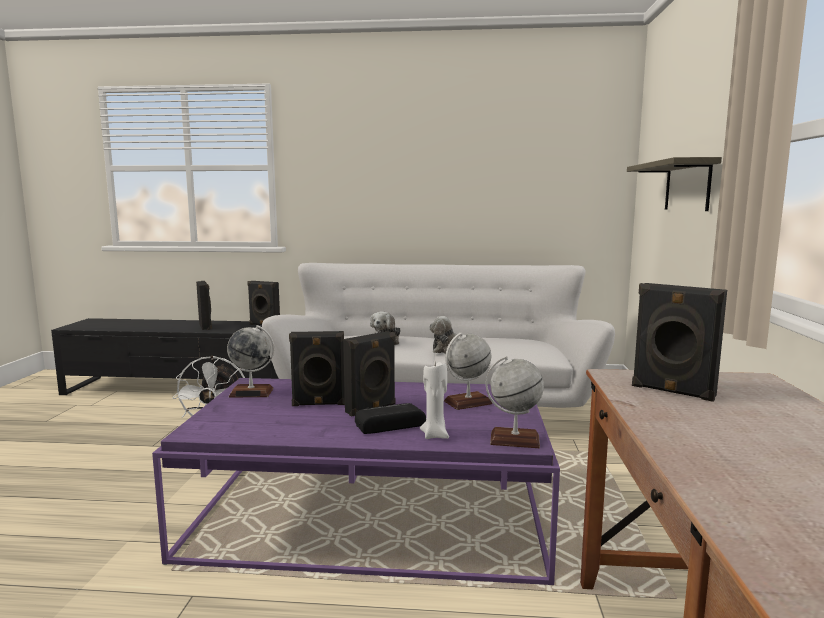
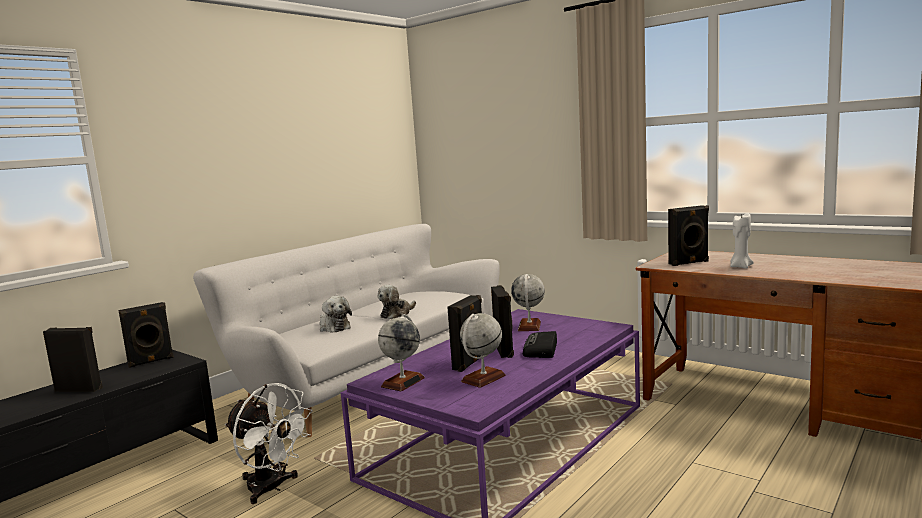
camera: 55 degrees left, 0 degrees up
(435, 435) = (576, 342): white candle -> white candle (740, 267)
(514, 440) = (604, 327): globe -> globe (483, 378)
(687, 186) = (509, 154): shelf -> none

